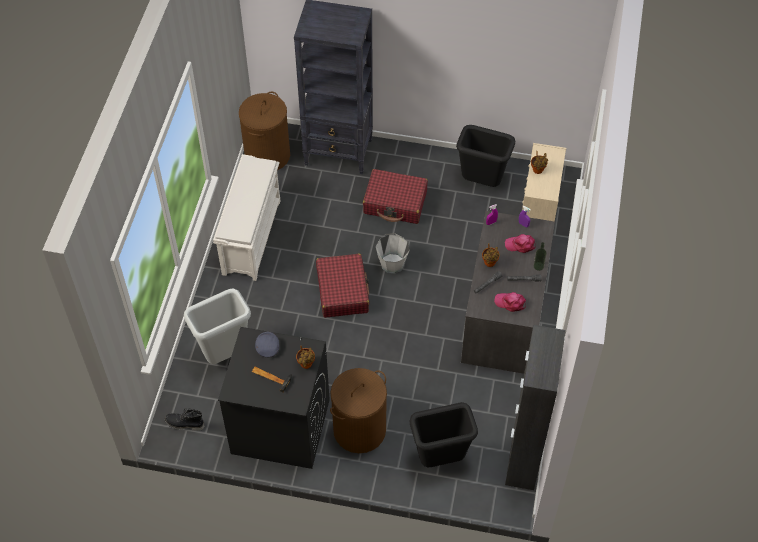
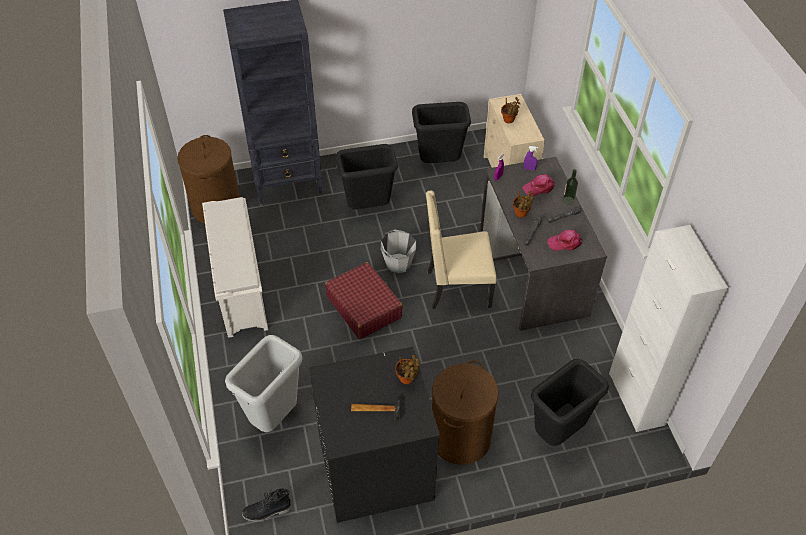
camera: 25 degrees left, 5 degrees down
(267, 347) = (353, 377): grey cap -> none
(395, 203) = (369, 207): red suitcase -> black trash can
(429, 305) = (456, 288): none -> beige chair
(523, 459) = (636, 398): black cabinet -> white cabinet

